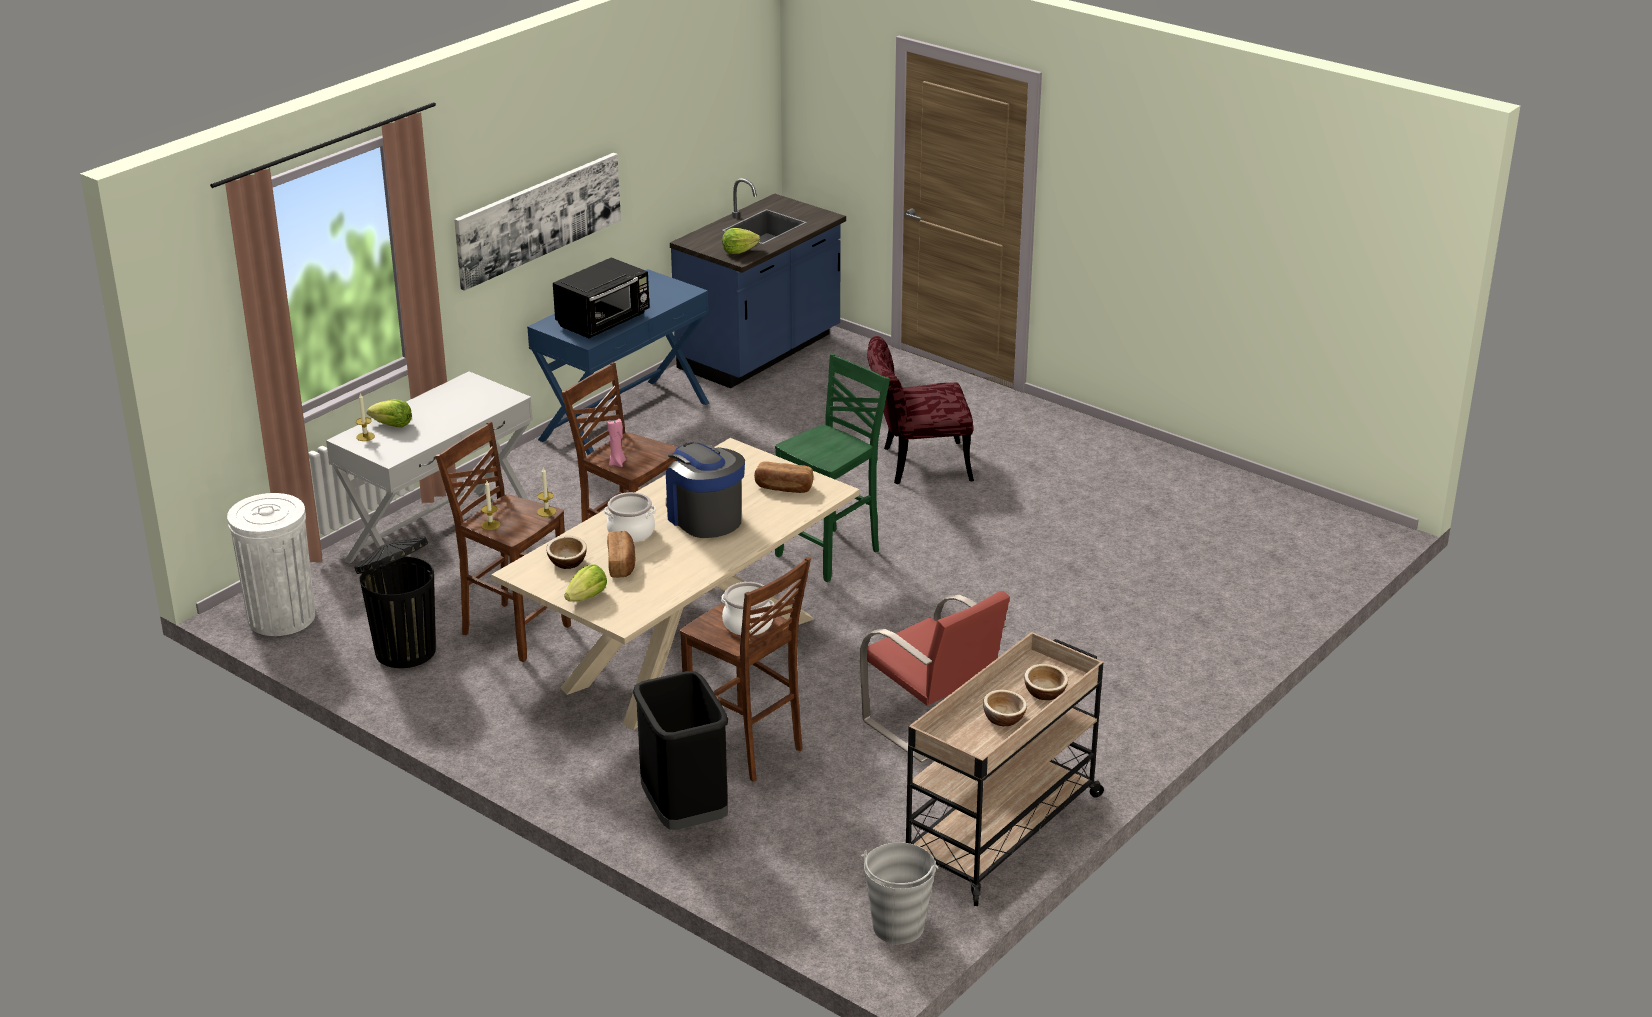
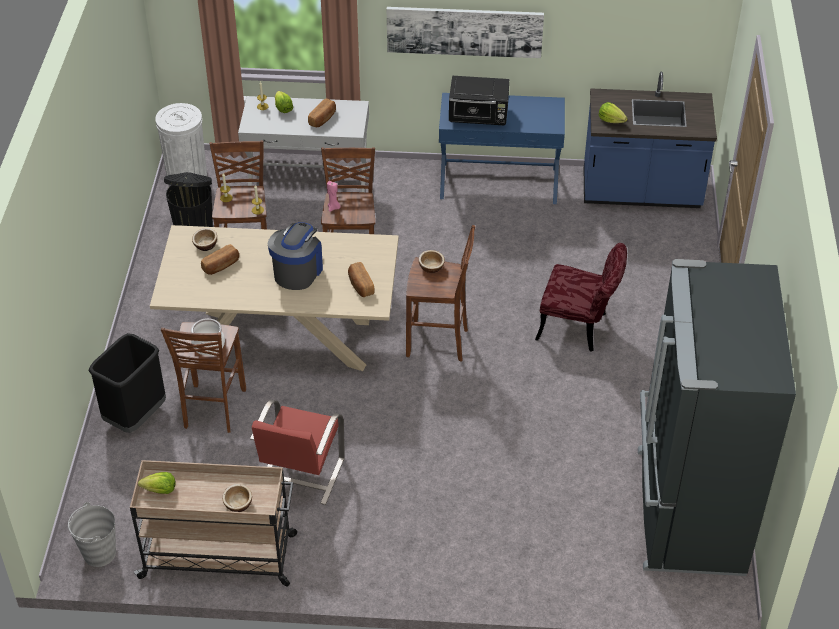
camera: 55 degrees right, 15 degrees up
(456, 408) = (323, 119): none -> bread
(587, 597) = (177, 271): lettuce -> lettuce (160, 490)
(631, 533) = (256, 252): cooking pot -> none
(831, 553) = (439, 342): green stool -> brown stool
(916, 464) = (579, 328): red chair -> red chair turned 150 degrees clockwise
(1004, 718) = (197, 498): bowl -> bowl (431, 267)
(1240, 509) = (687, 511): none -> black fridge

